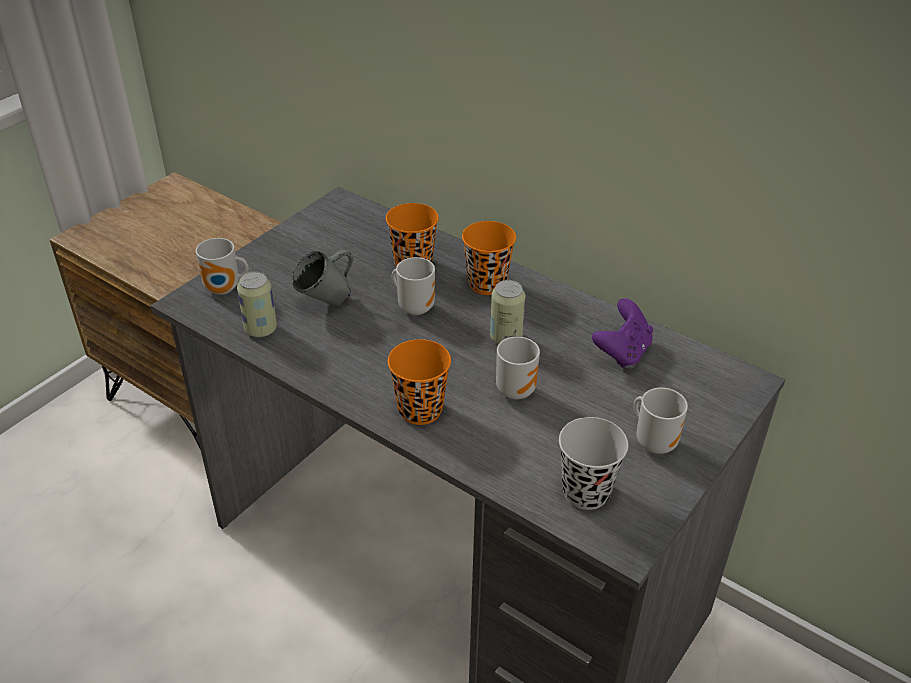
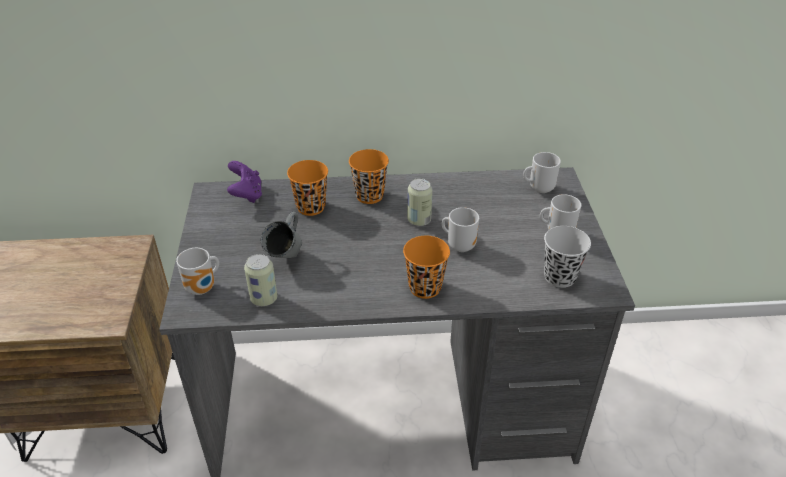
camera: 40 degrees left, 0 degrees up
(415, 307) = (344, 231): mug -> mug (539, 188)
(622, 352) = (487, 195): purple game controller -> purple game controller (246, 195)

